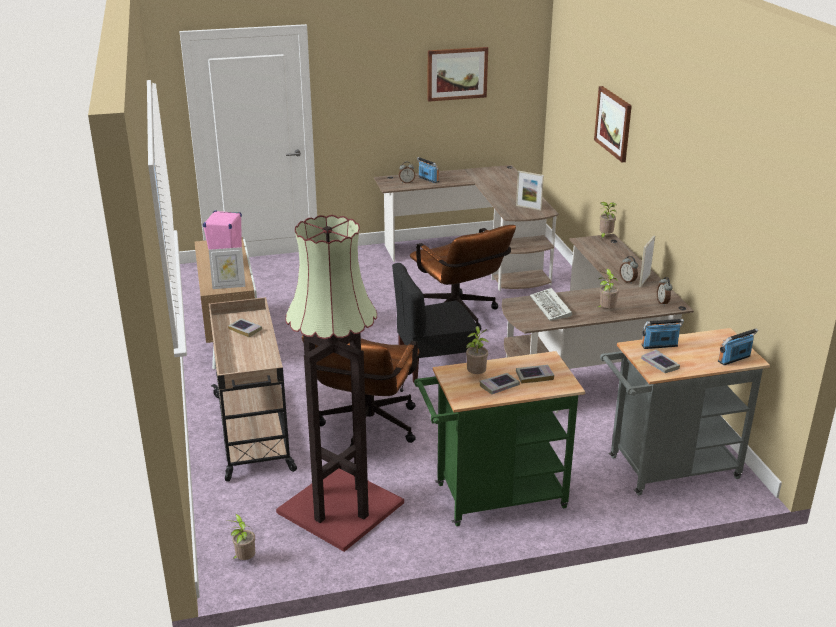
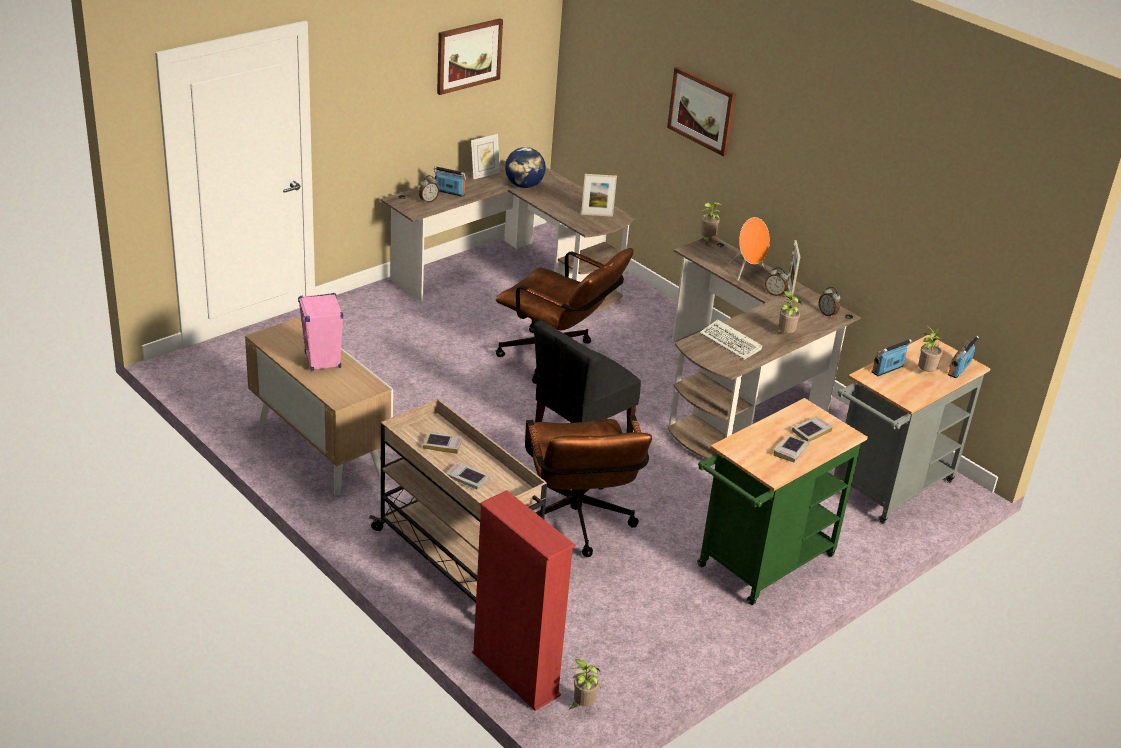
camera: 30 degrees left, 5 degrees up
(217, 521) = (515, 674): none -> red bookcase
(229, 286) = (356, 390): picture frame -> picture frame (484, 174)
(338, 508) = (625, 621): floor lamp -> none
(476, 375) = (759, 444): potted plant -> potted plant (925, 372)
(490, 183) = (524, 186): none -> globe
(618, 262) = (747, 272): none -> orange speaker
(659, 364) = (904, 390): book -> book (467, 479)

